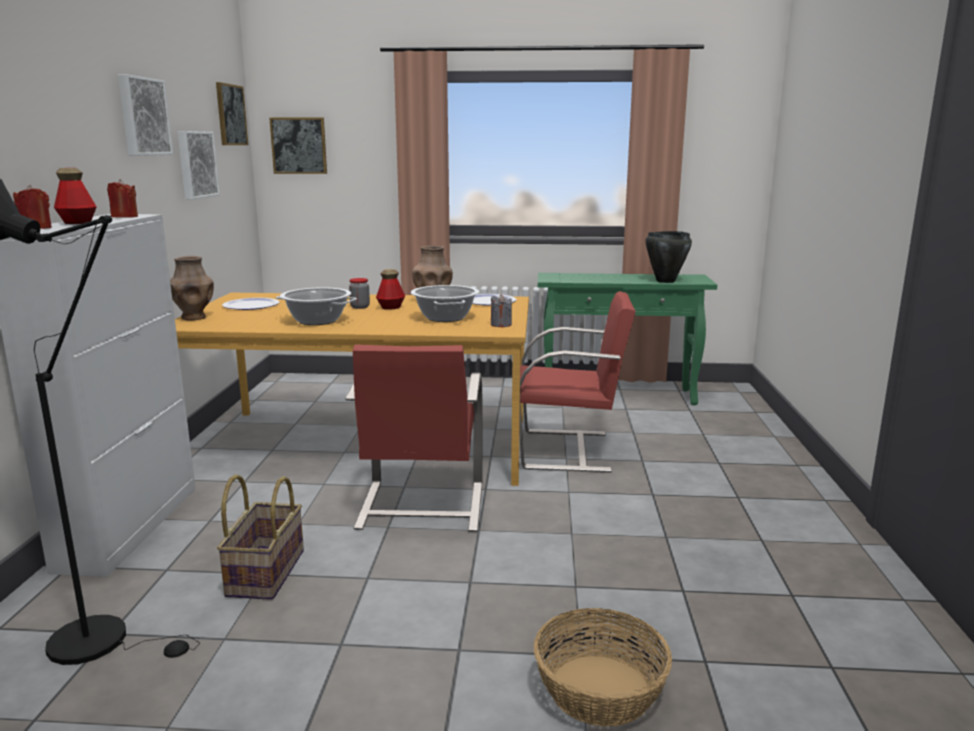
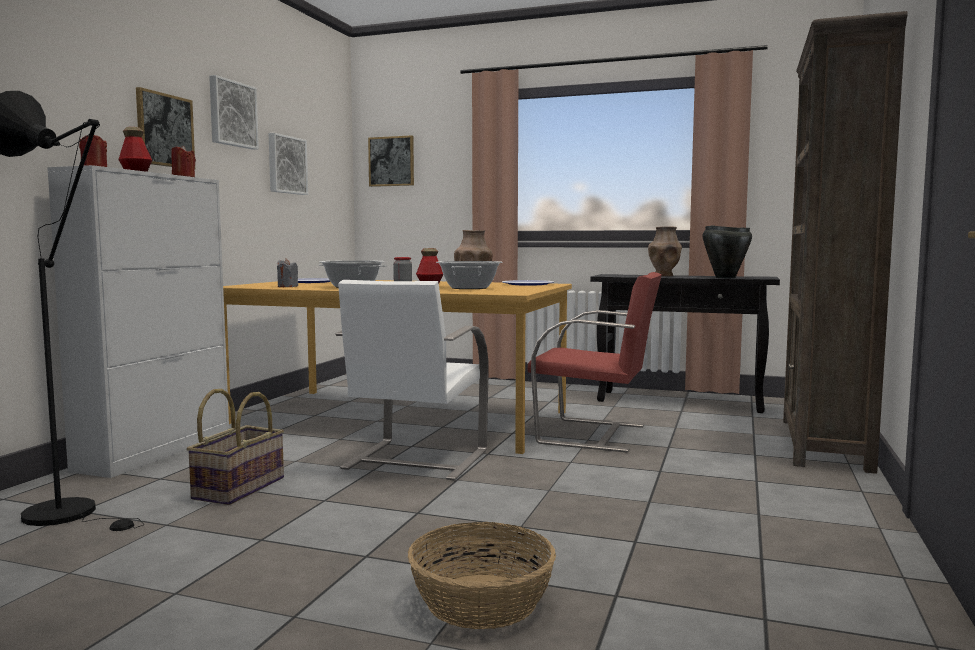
camera: 15 degrees right, 10 degrees down
(194, 318) = (254, 284): brown vase -> brown vase (664, 275)
(230, 115) = (330, 132): picture -> picture (164, 130)
(420, 507) = (414, 460): red chair -> white chair
(501, 325) = (515, 291): grey candle -> grey candle (287, 286)
(618, 395) = (681, 401): green console table -> black console table
(766, 442) = (824, 444): none -> brown bookcase

